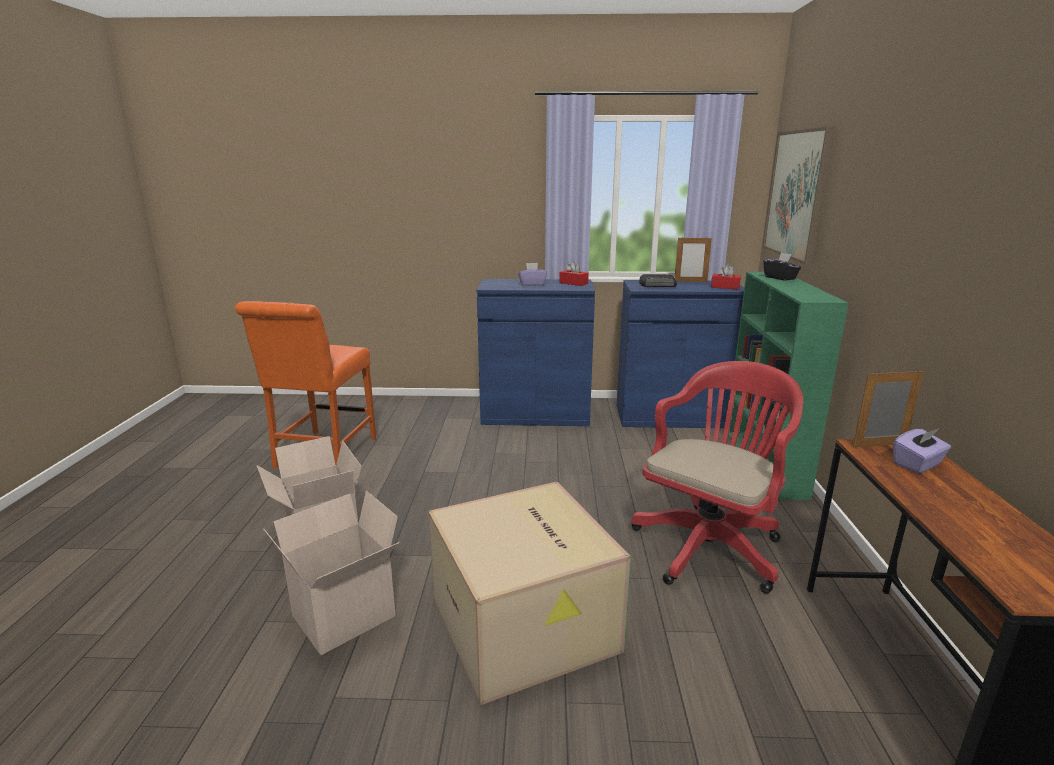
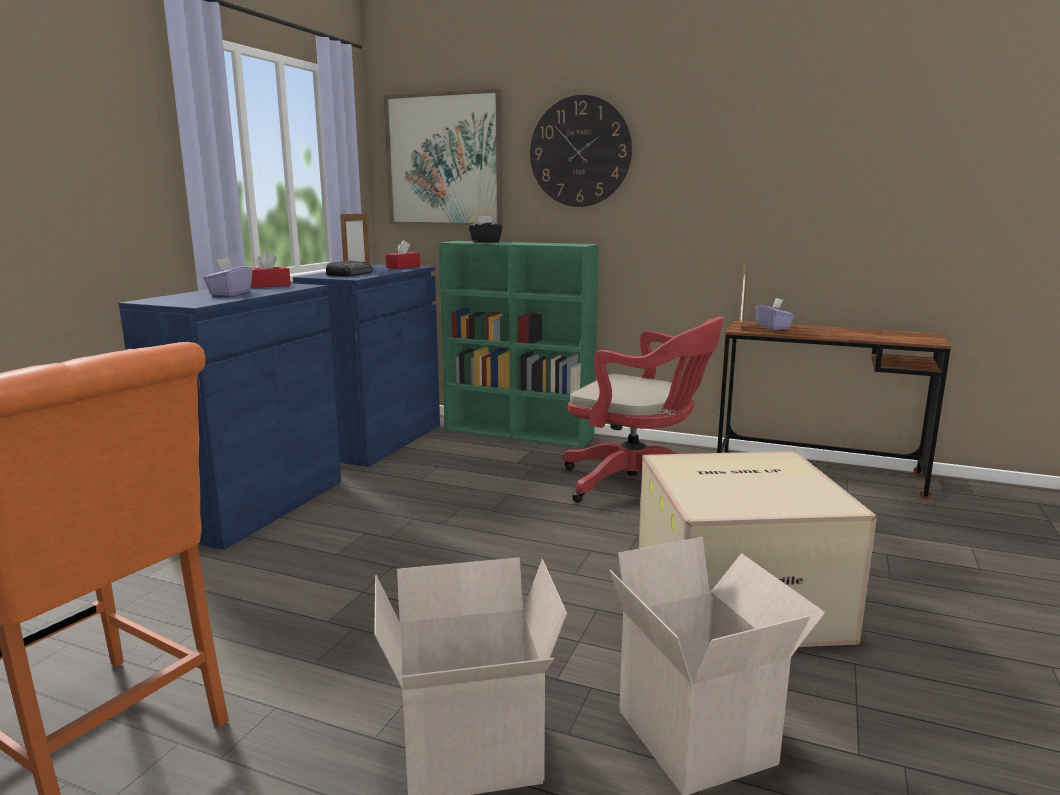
camera: 70 degrees left, 5 degrees down
(710, 544) = (639, 486): red office chair -> red office chair turned 150 degrees clockwise
(864, 197) = (580, 152): none -> wall clock

